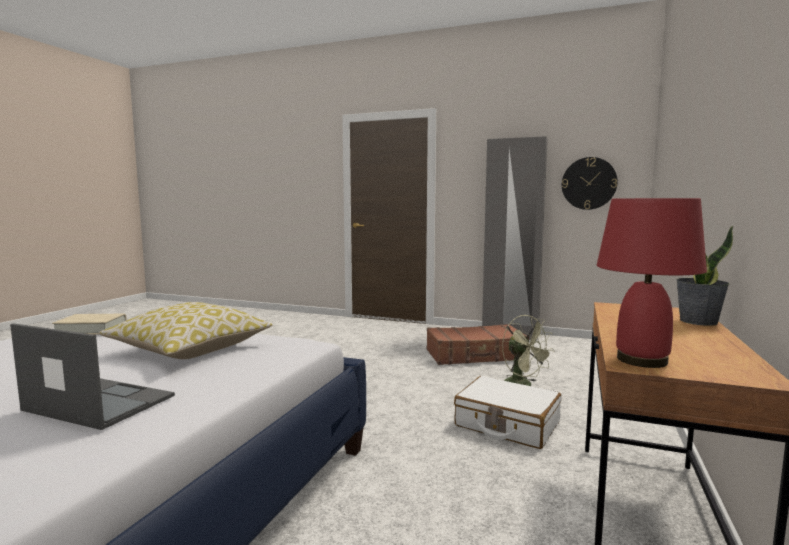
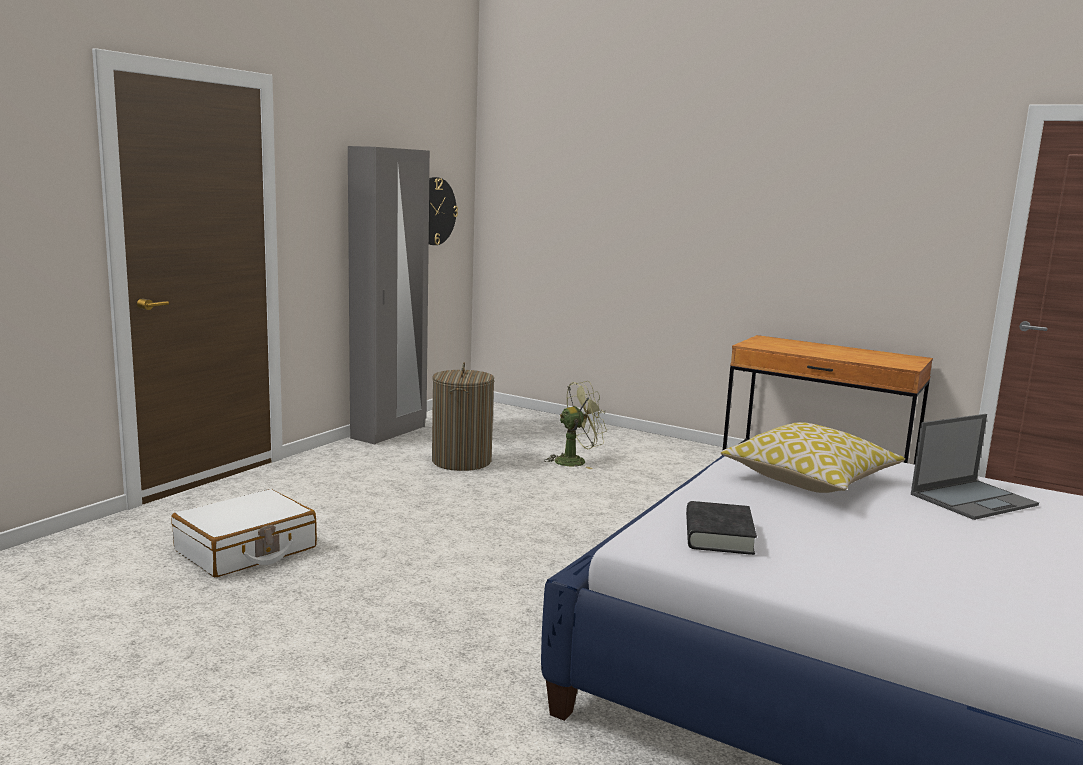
camera: 80 degrees left, 5 degrees up
(91, 329) = (718, 535): beige book -> black book
(98, 403) = (974, 499): laptop -> laptop turned 150 degrees counterclockwise
(476, 355) = (461, 461): brown suitcase -> laundry basket
(507, 424) = (670, 484): white suitcase -> white suitcase (246, 550)
(641, 360) = (898, 364): red table lamp -> none
(698, 321) = (797, 342): potted plant -> none

